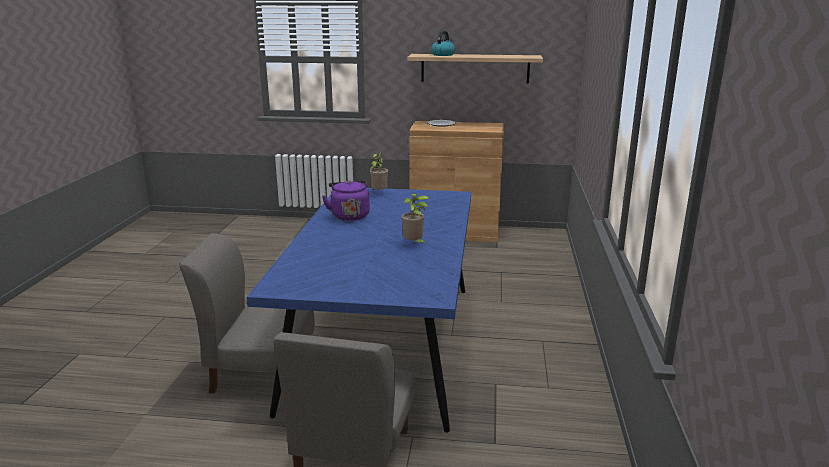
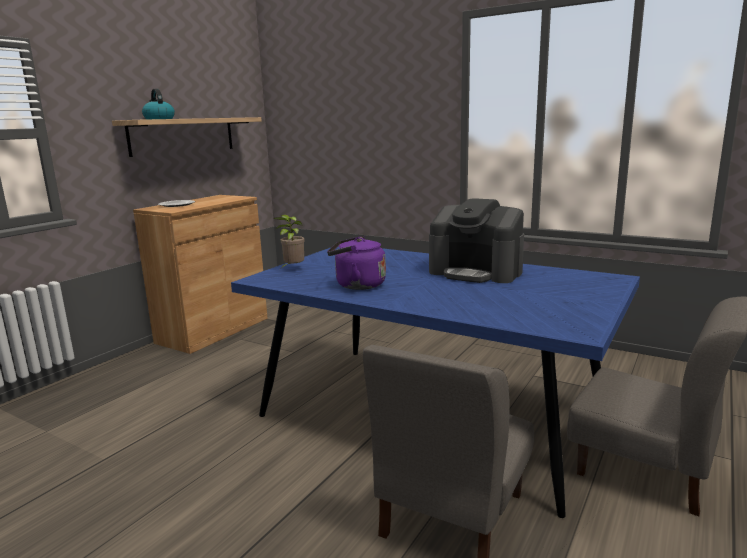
camera: 65 degrees left, 5 degrees down
(414, 244) = (476, 272): potted plant -> coffee machine

